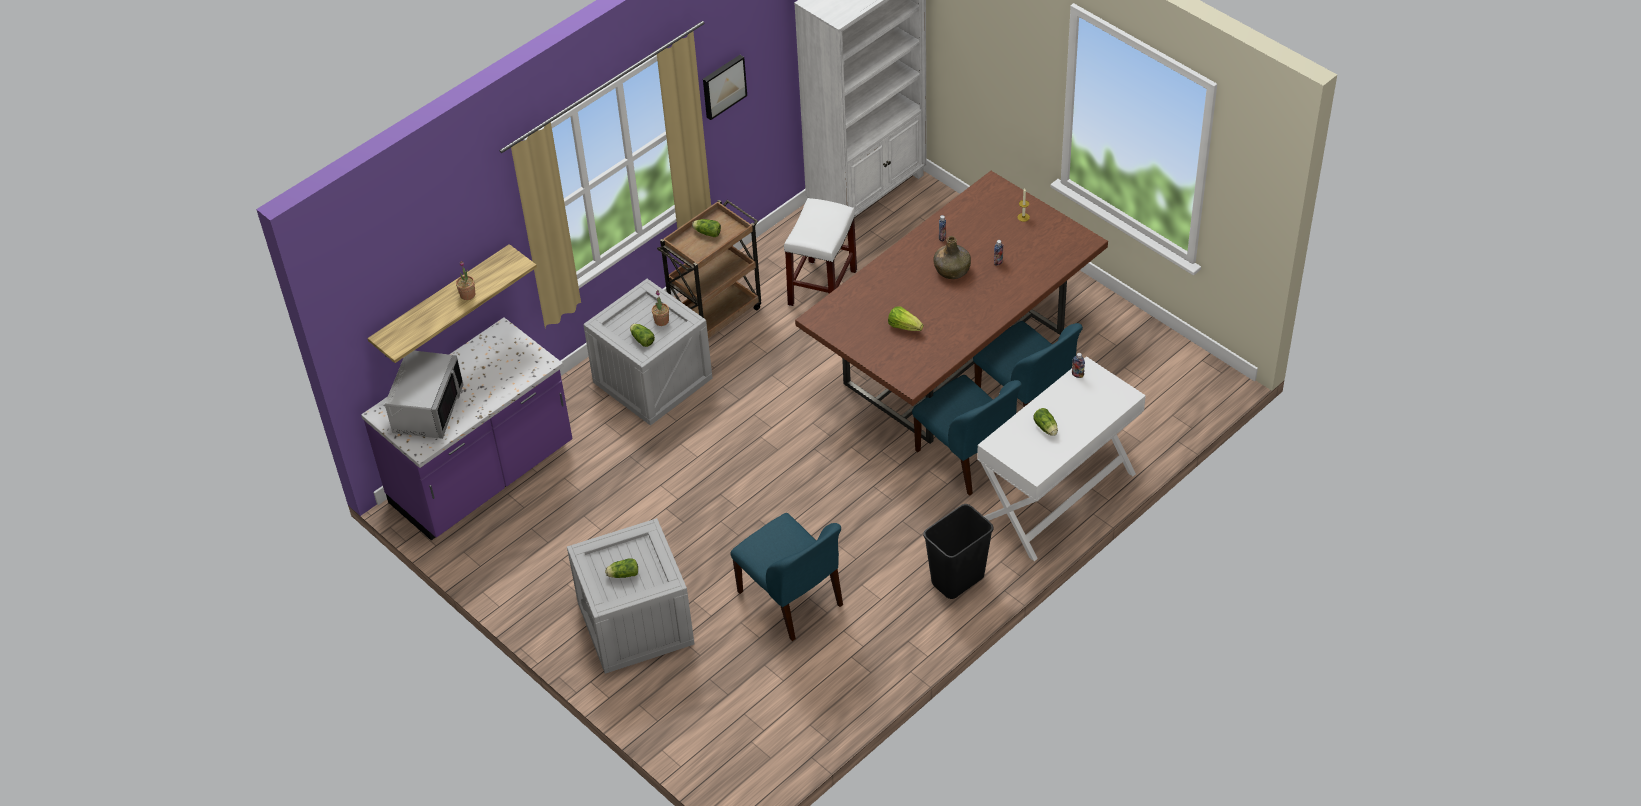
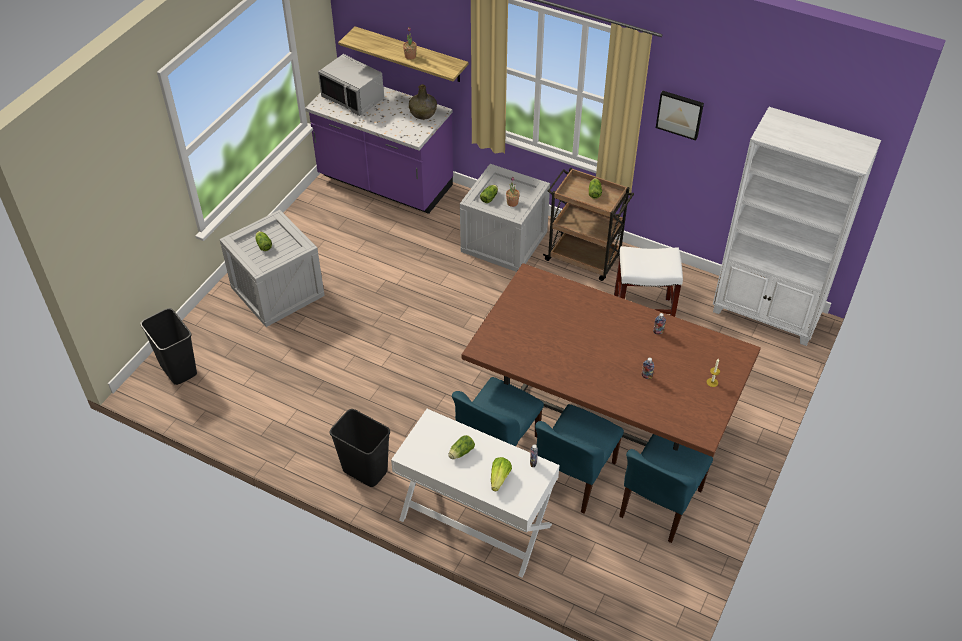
camera: 70 degrees right, 0 degrees up
(427, 409) = (353, 98): grey microwave -> grey microwave turned 45 degrees clockwise
(729, 748) = (178, 369): none -> black trash can
(792, 600) = (319, 371): blue chair -> blue chair (659, 505)
(904, 326) = (541, 330): lettuce -> lettuce (499, 478)
(952, 270) = (622, 347): green bottle -> green bottle (423, 113)

